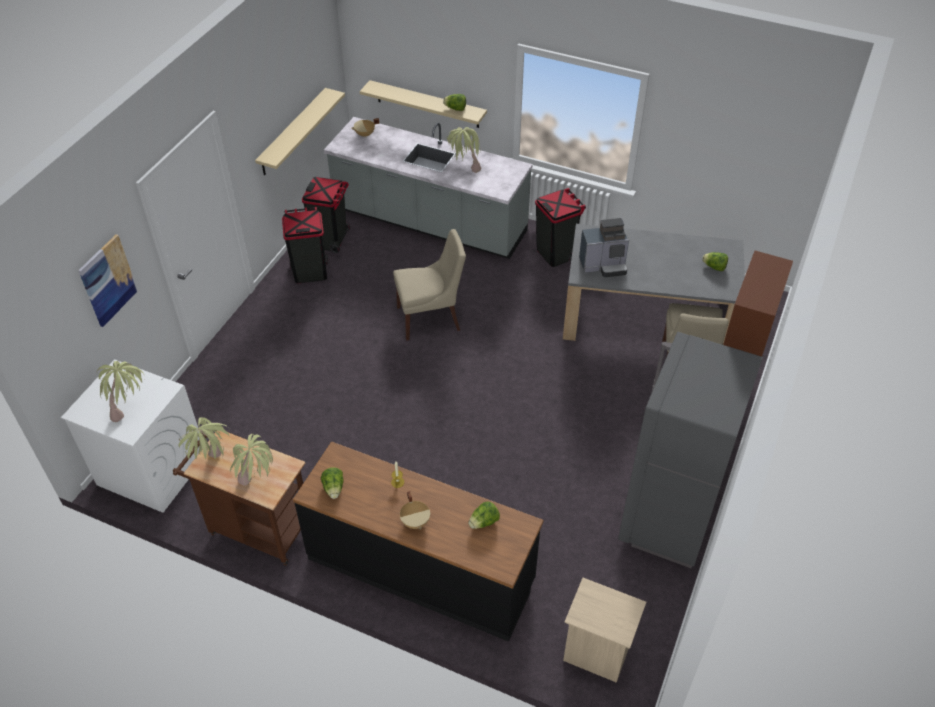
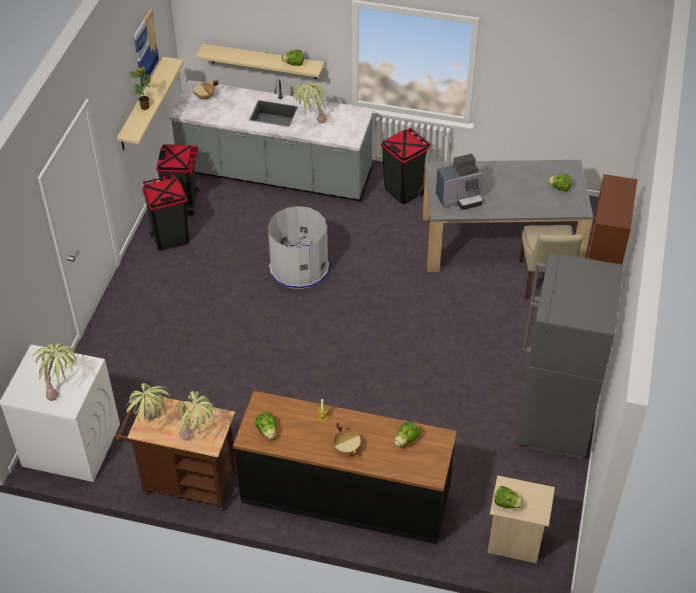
camera: 10 degrees left, 0 degrees up
(108, 280) = (22, 271): picture -> picture (145, 47)
(292, 134) = (145, 108): none -> potted plant
(431, 318) = (299, 268): beige chair -> grey trash can
(586, 613) = (506, 503): none -> lettuce

